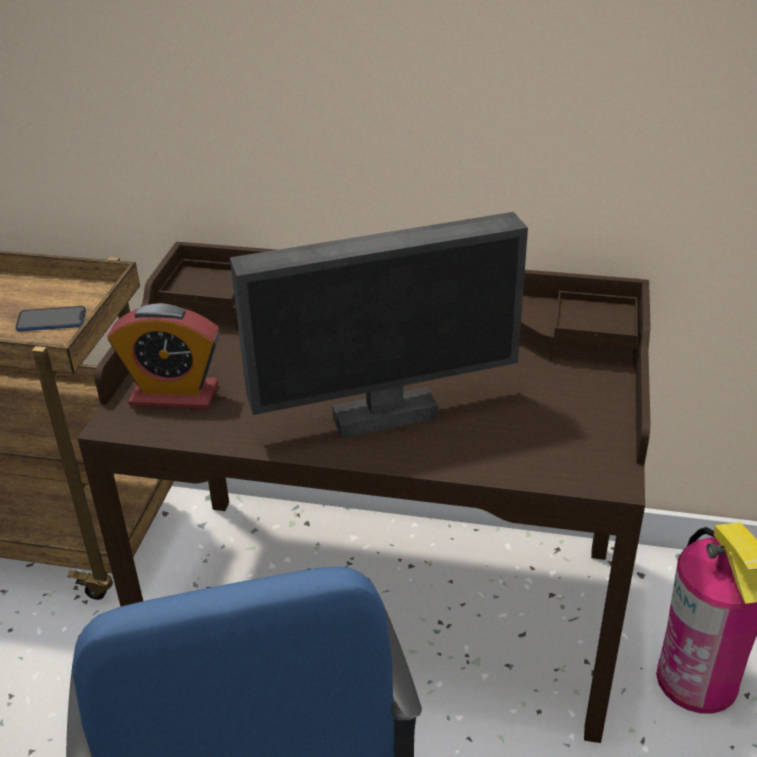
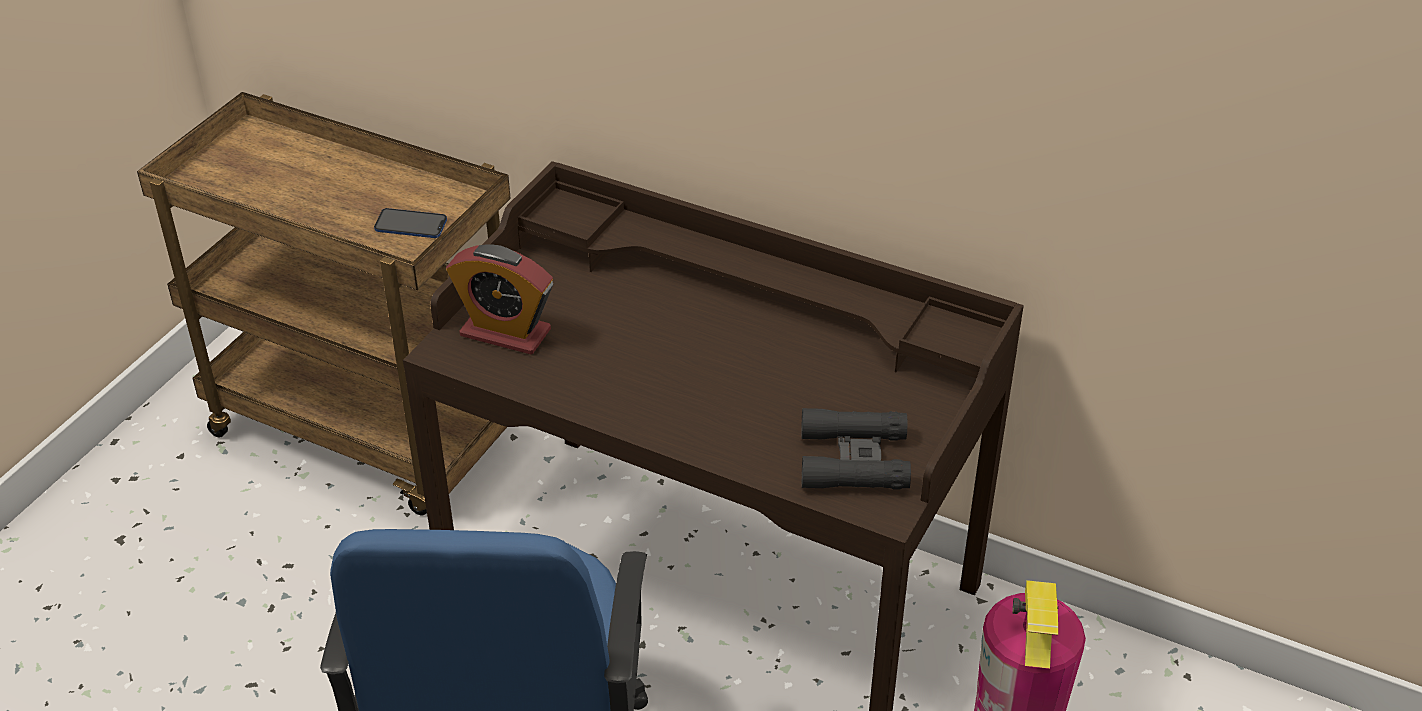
camera: 15 degrees right, 5 degrees up
(384, 416) = (697, 398): monitor -> none
(556, 440) = (854, 460): none -> black binoculars

